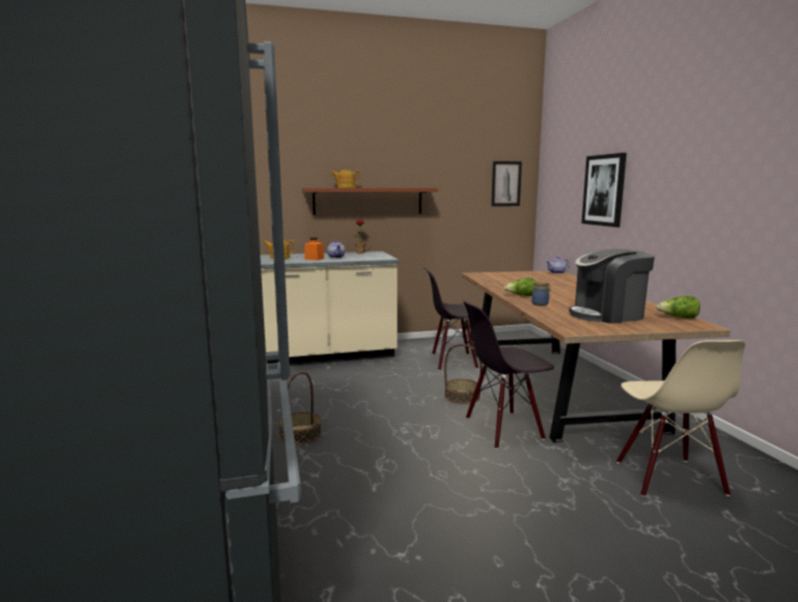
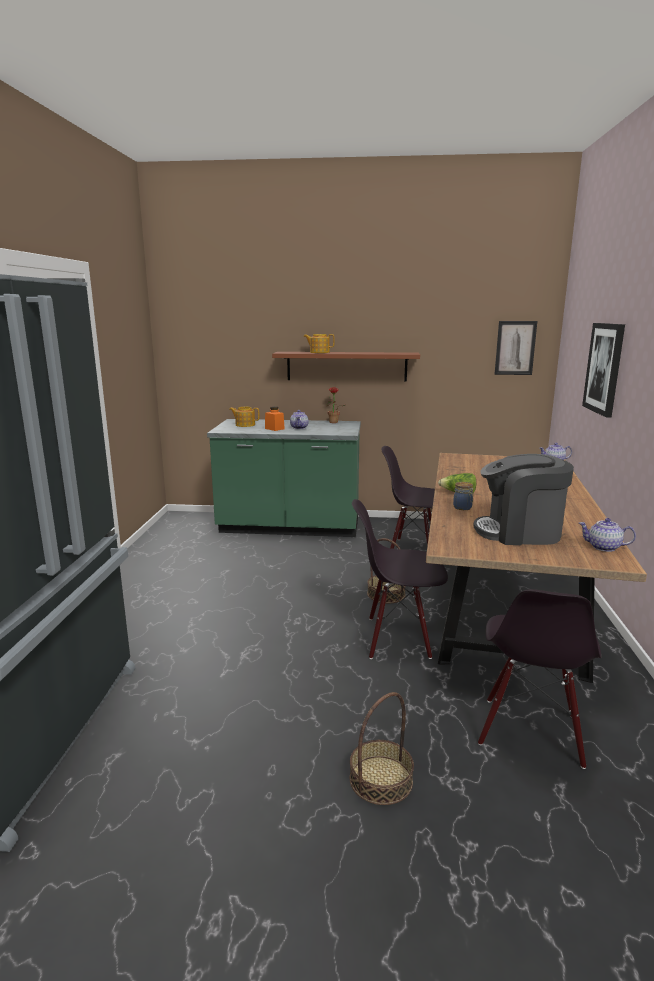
camera: 20 degrees right, 5 degrees up
(300, 434) = (202, 607): basket -> basket (380, 779)
(326, 356) = (289, 527): beige counter -> green counter
(668, 478) = (530, 731): beige chair -> black chair
(678, 318) = (603, 547): lettuce -> teapot

